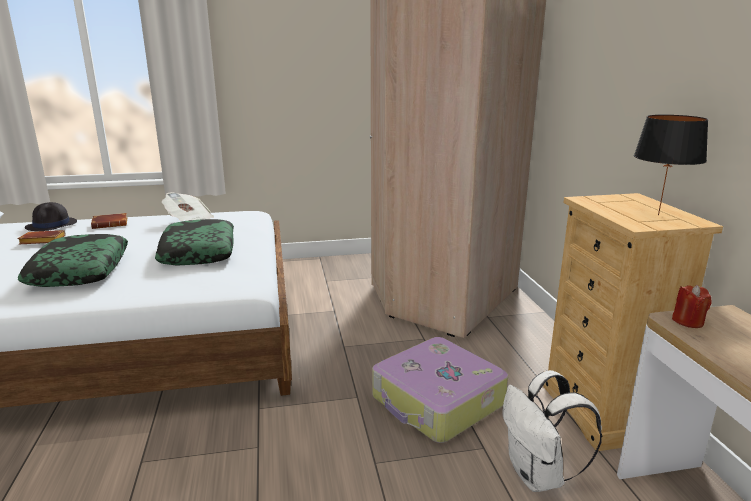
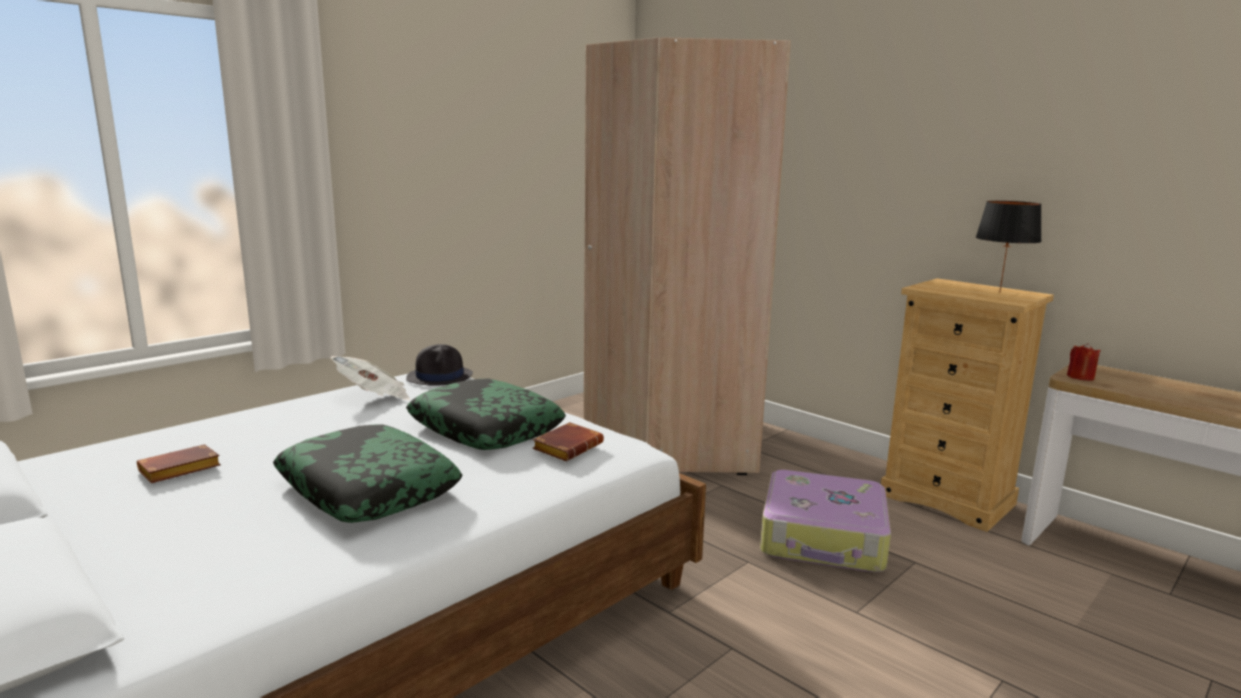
camera: 35 degrees left, 5 degrees down
(52, 225) = (132, 446): black hat -> black hat (440, 377)
(111, 224) = (248, 423): brown book -> brown book (567, 447)
(538, 476) = (981, 566): white backpack -> none

